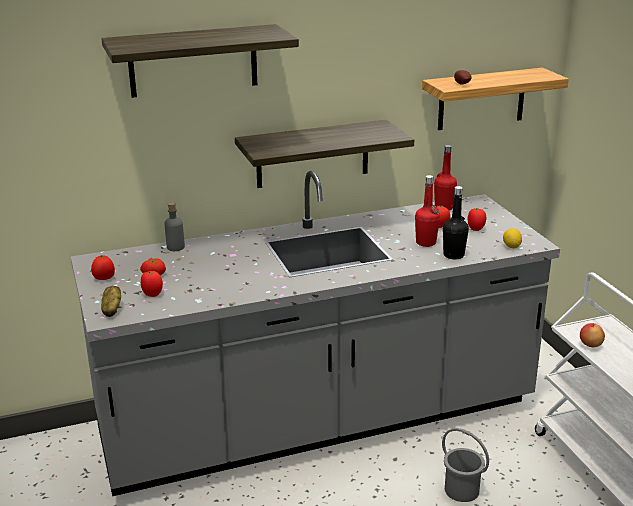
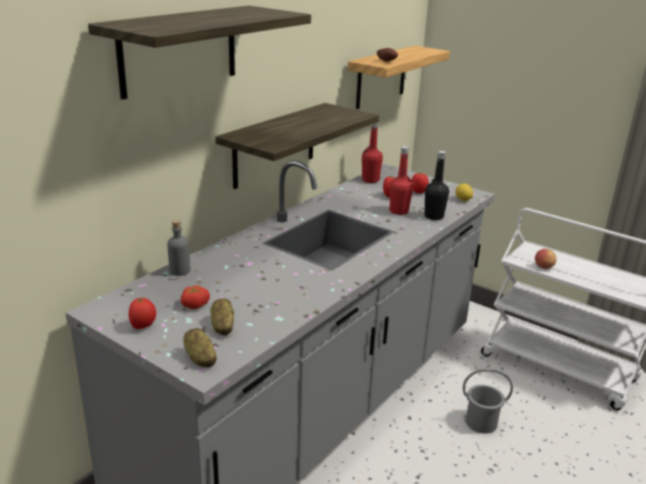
camera: 35 degrees left, 0 degrees up
(152, 294) = (222, 327): tomato -> potato

